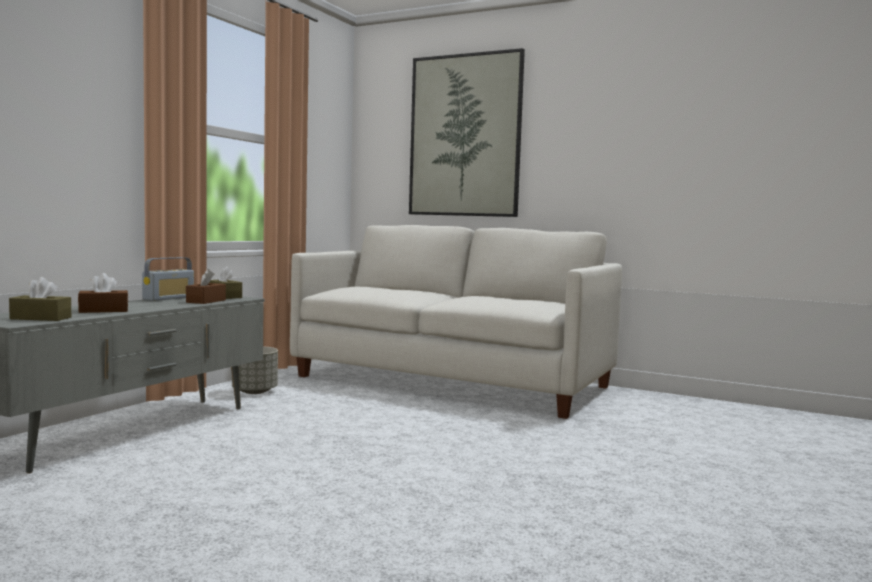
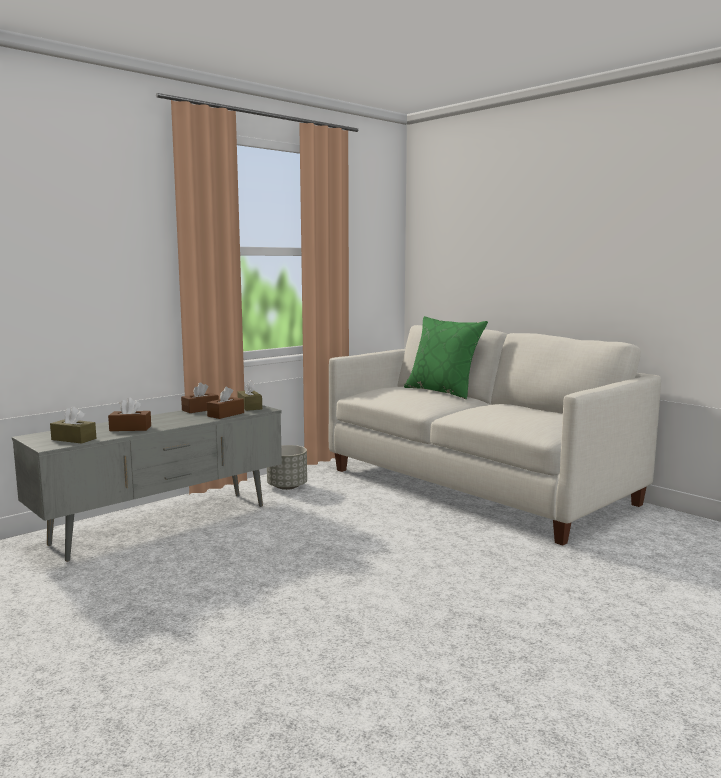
camera: 20 degrees right, 5 degrees up
(168, 298) = (200, 409): radio -> brown tissue box
(411, 289) = (443, 391): none -> green pillow
(465, 136) = (506, 234): picture -> none

